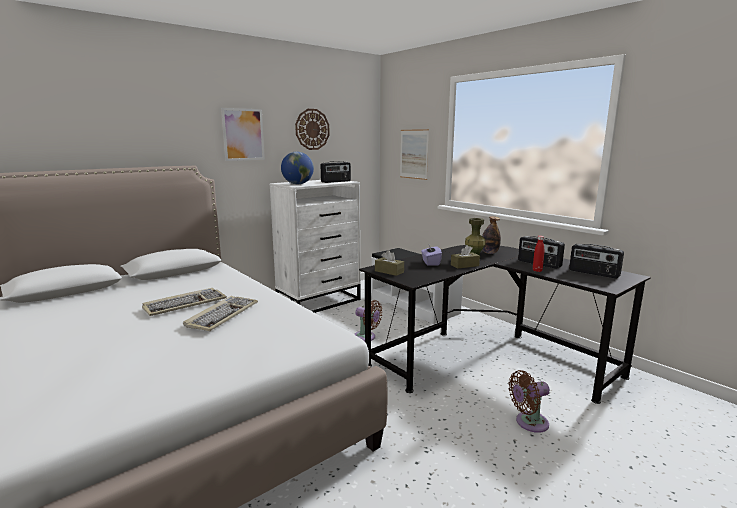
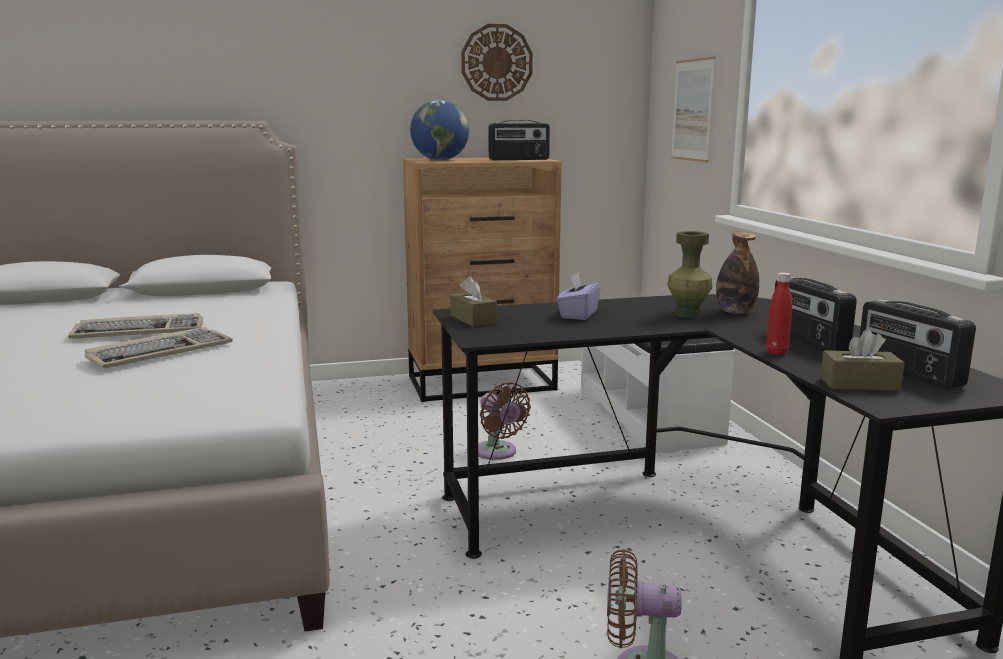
camera: 25 degrees right, 0 degrees up
(243, 134) = (360, 71): picture -> none
(319, 301) = (483, 383): white dresser -> brown dresser
(464, 265) = (636, 326): brown tissue box -> brown tissue box (859, 384)

